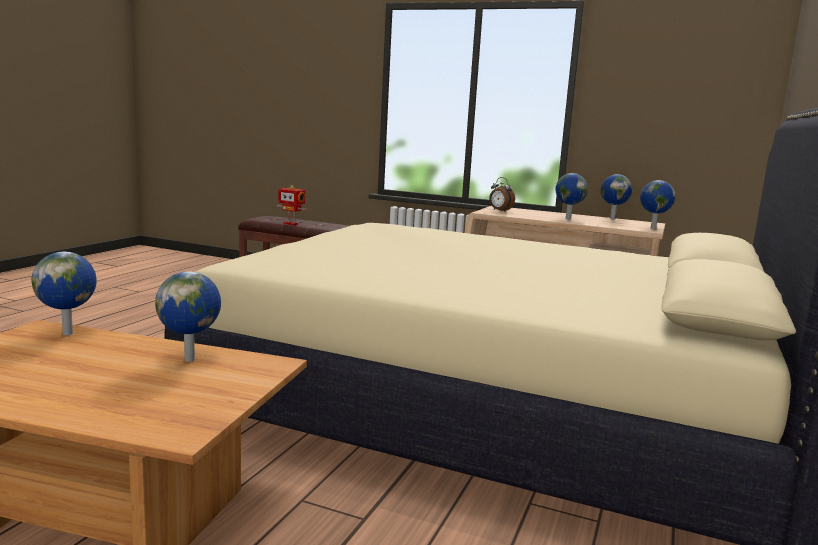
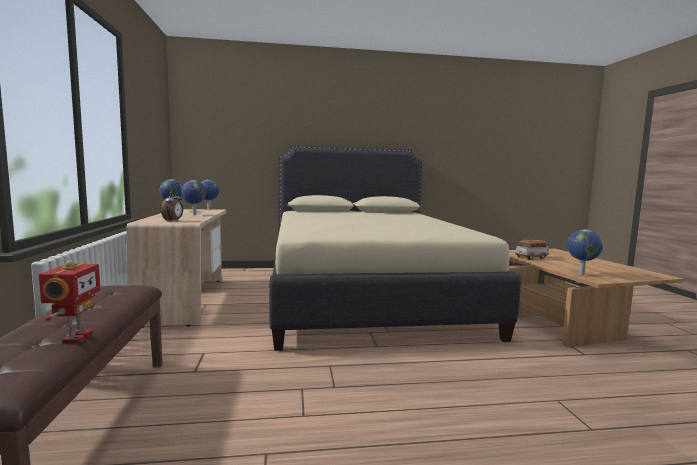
camera: 120 degrees left, 5 degrees down
(191, 359) = (531, 258): globe -> toy car

